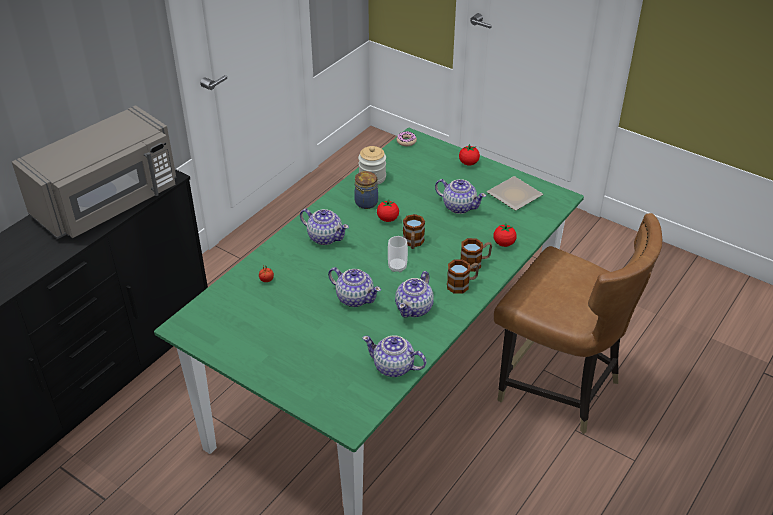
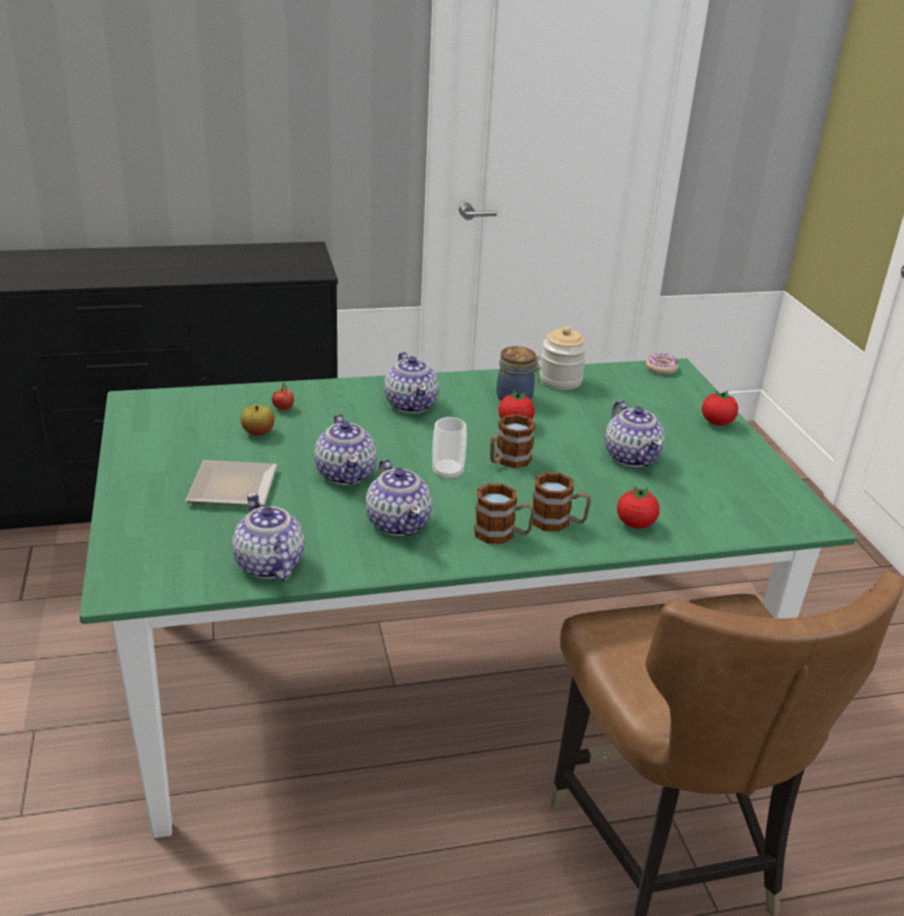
camera: 40 degrees right, 10 degrees down
(109, 202) = (228, 266): grey microwave -> none
(278, 303) = (258, 433): none -> apple
(414, 308) = (398, 523): teapot -> teapot turned 90 degrees counterclockwise
(512, 195) = (731, 482): plate -> plate (231, 486)

